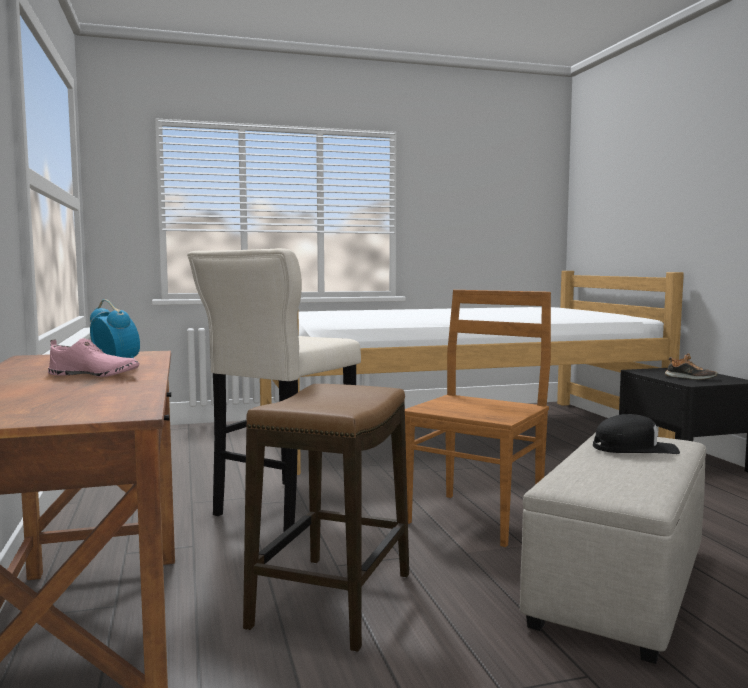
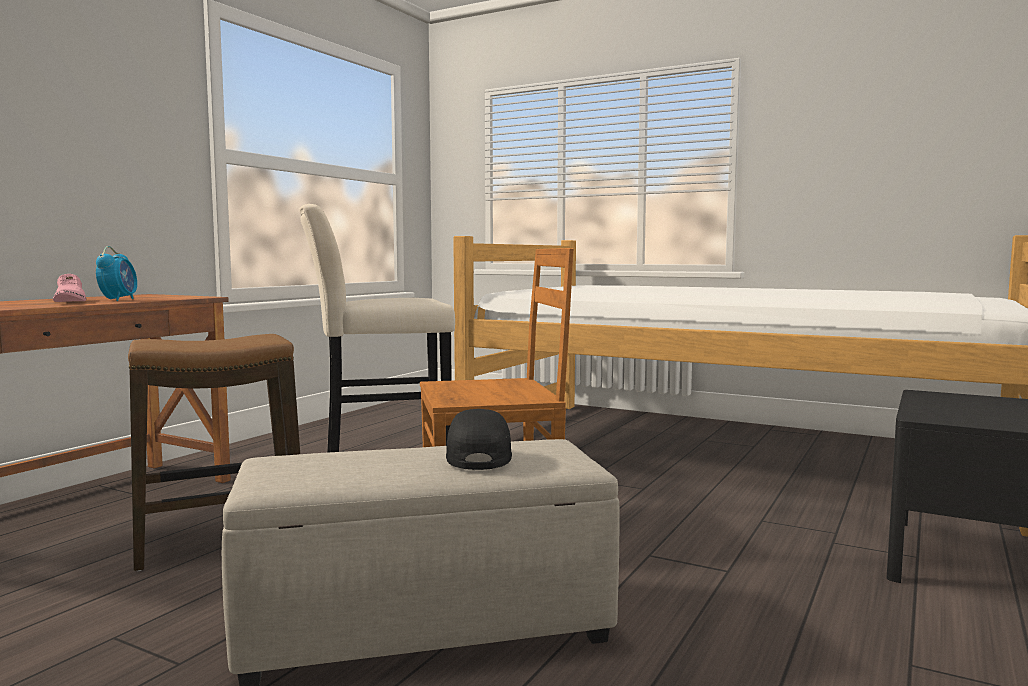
camera: 45 degrees right, 0 degrees up
(634, 448) = (478, 455): black cap -> black cap turned 135 degrees counterclockwise
(690, 378) = (965, 412): shoe -> none

